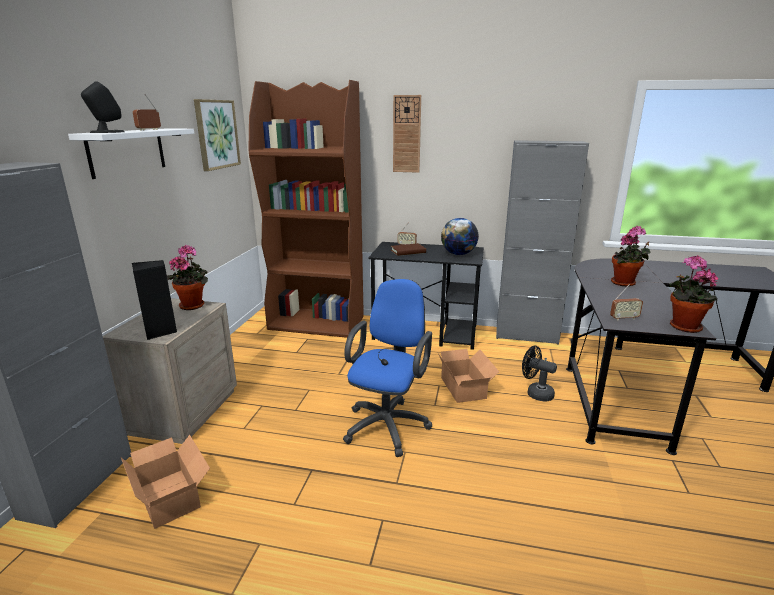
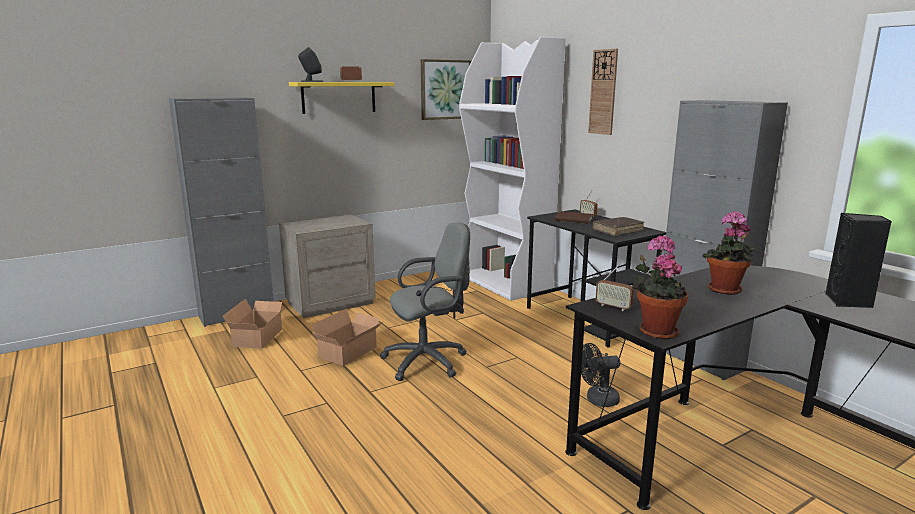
camera: 45 degrees right, 5 degrees down
(127, 151) = (339, 97): white shelf -> yellow shelf
(161, 331) = (307, 227): black speaker -> black speaker (849, 302)
(193, 305) = (353, 220): potted plant -> none
(317, 323) = (505, 283): brown bookcase -> white bookcase
(388, 424) = (429, 361): blue office chair -> grey office chair
(458, 254) = (617, 231): globe -> brown book
(464, 387) = (537, 367): cardboard box -> cardboard box (350, 352)
(535, 393) = (597, 400): black fan -> black fan turned 90 degrees counterclockwise

